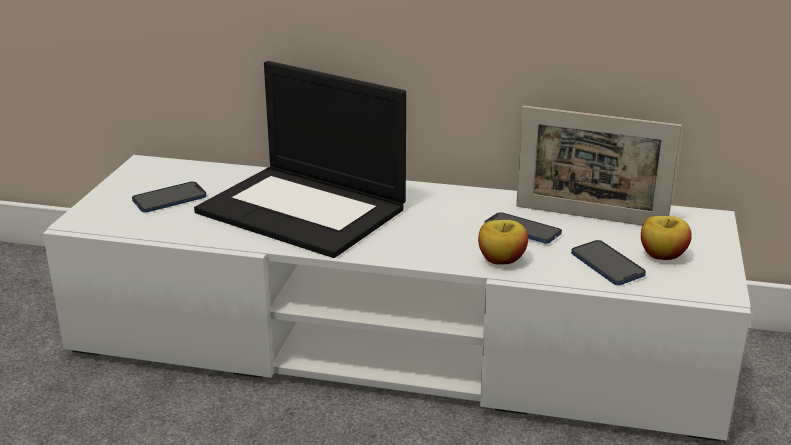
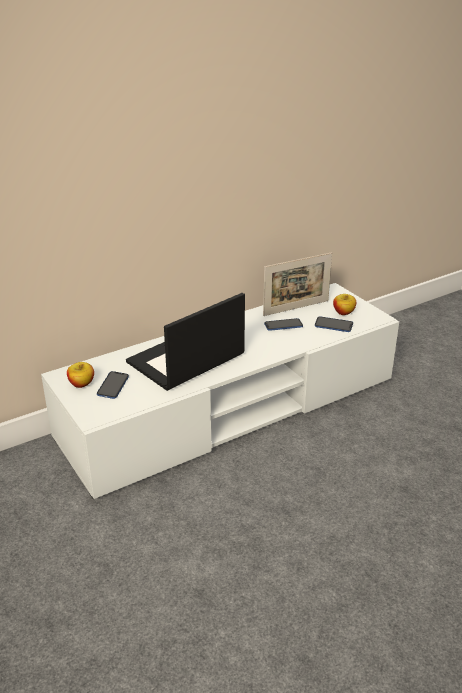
camera: 45 degrees left, 5 degrees up
(304, 210) = (185, 359): laptop -> laptop turned 150 degrees clockwise
(501, 260) = (298, 342): apple -> apple (81, 384)

